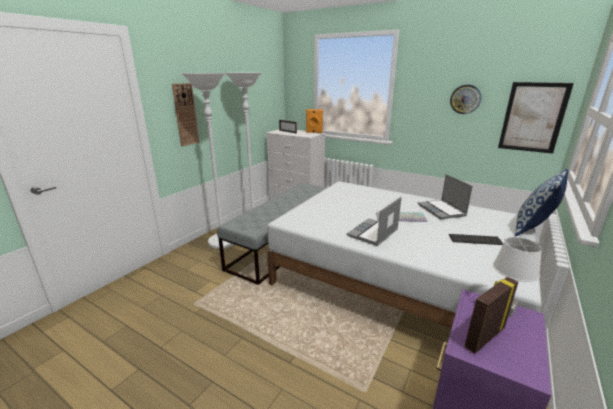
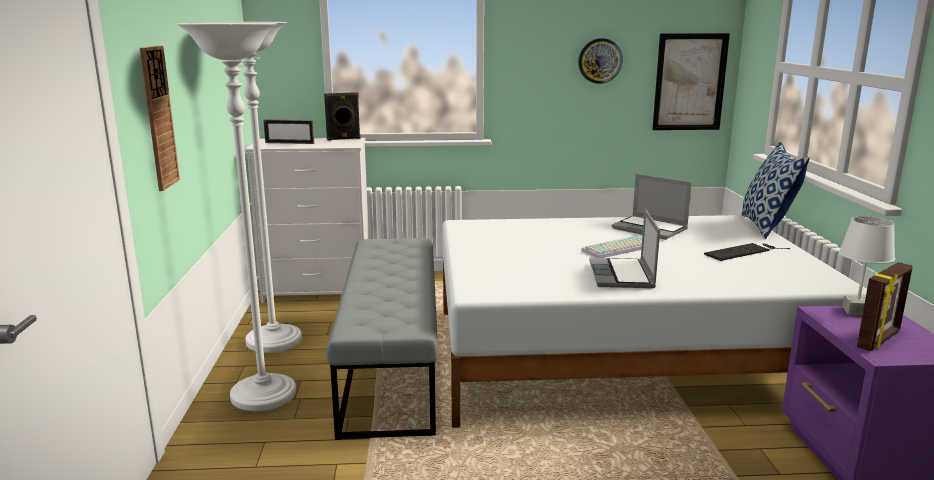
camera: 35 degrees left, 5 degrees down
(314, 132) = (343, 139): orange speaker -> black speaker
(483, 337) = (879, 340): picture frame -> picture frame turned 150 degrees counterclockwise

